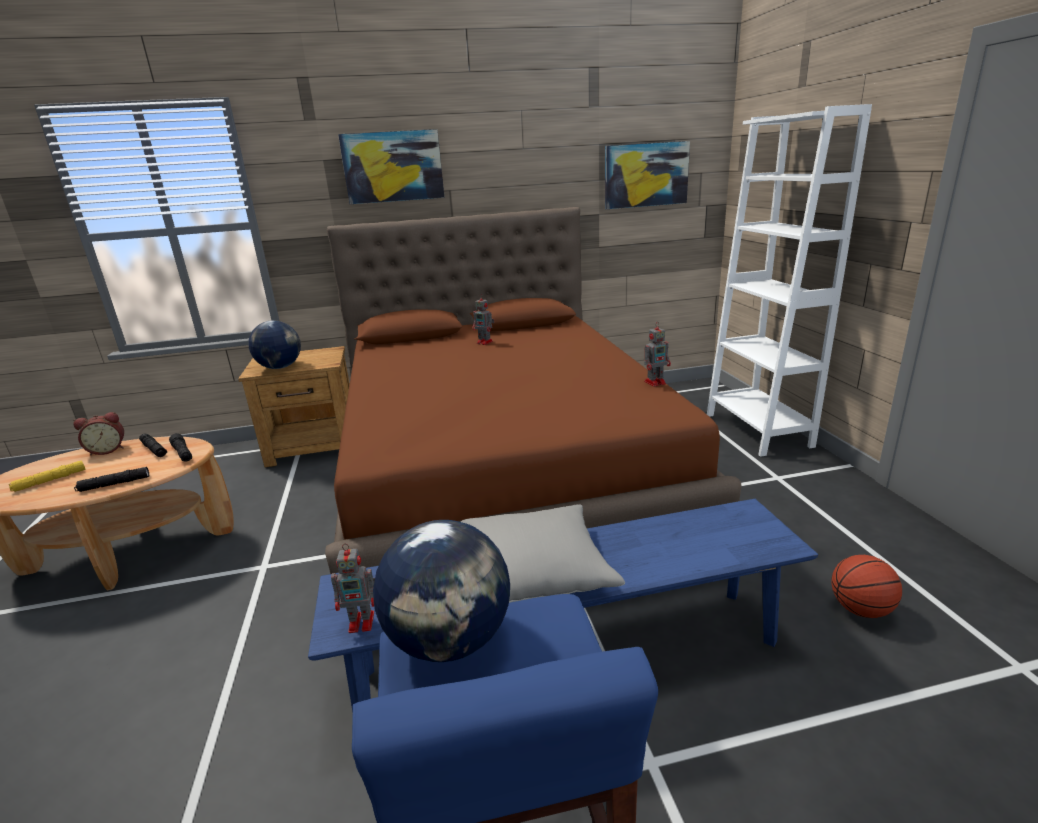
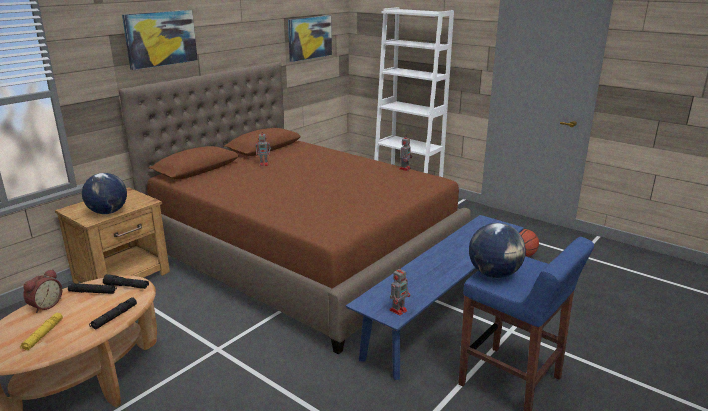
camera: 40 degrees left, 0 degrees up
(536, 572) = (438, 267): grey pillow -> none

